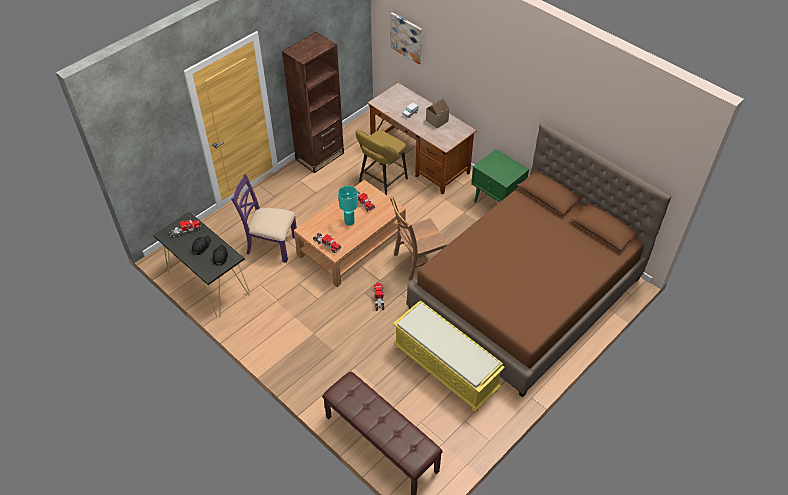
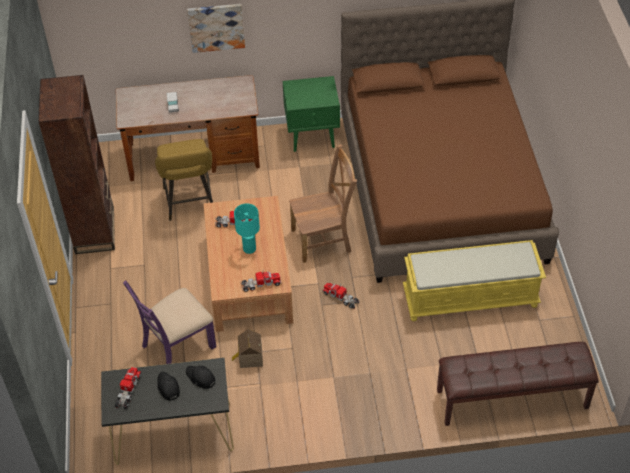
camera: 50 degrees left, 0 degrees up
(407, 37) = (114, 26): picture -> picture (216, 27)
(417, 261) = (323, 240): brown chair -> brown chair turned 120 degrees counterclockwise
(436, 120) = (205, 94): toy house -> toy house (249, 358)

